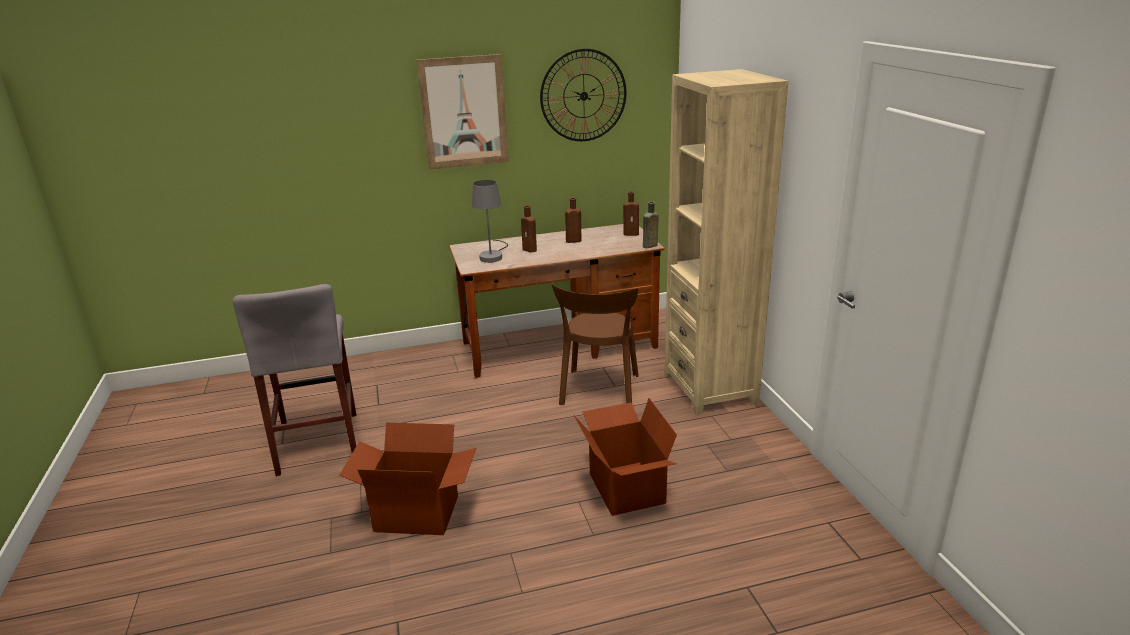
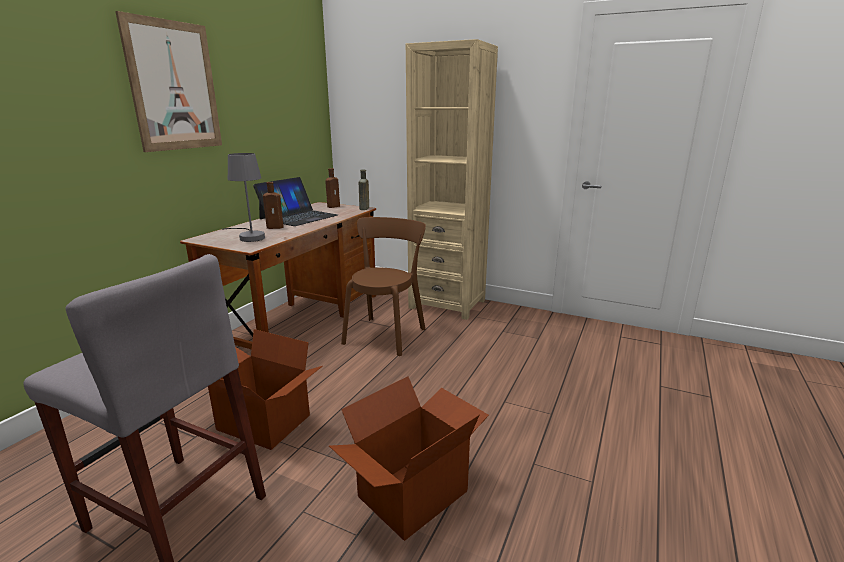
camera: 50 degrees left, 5 degrees down
(572, 241) = (298, 217): brown bottle -> laptop
(583, 96) = (272, 83): wall clock -> none
(599, 392) = (386, 334): brown chair -> brown chair turned 120 degrees counterclockwise
(625, 488) = (512, 377): cardboard box -> cardboard box (262, 423)

